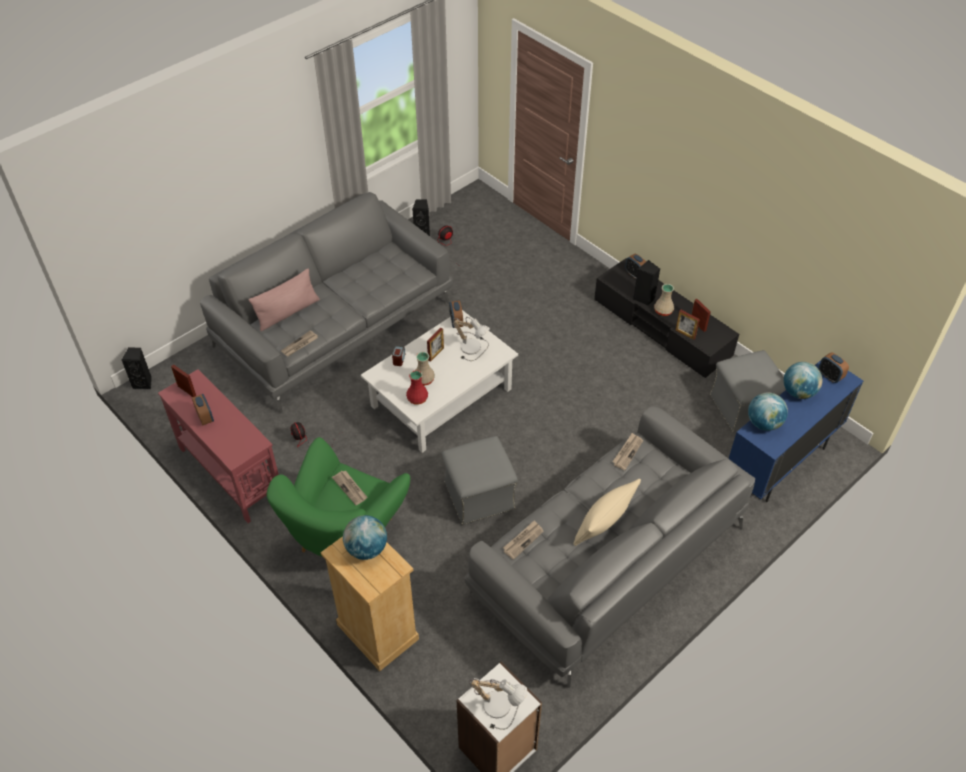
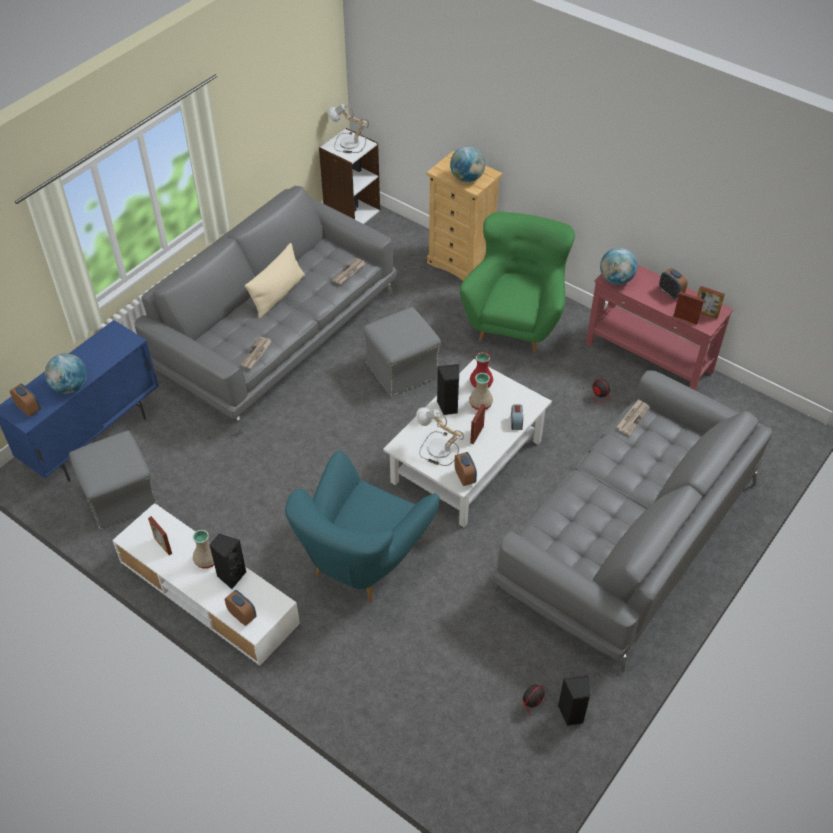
camera: 170 degrees right, 0 degrees up
(143, 383) = (800, 432): black speaker -> black speaker (448, 406)
(288, 312) = (669, 456): pink pillow -> none
(350, 488) = (515, 299): newspaper -> none
(543, 334) = (362, 560): none -> turquoise armchair
(661, 328) = (208, 593): black tv stand -> white tv stand
(685, 334) = (181, 529): picture frame -> picture frame (685, 319)
(764, 423) = (116, 351): globe -> globe (616, 279)

